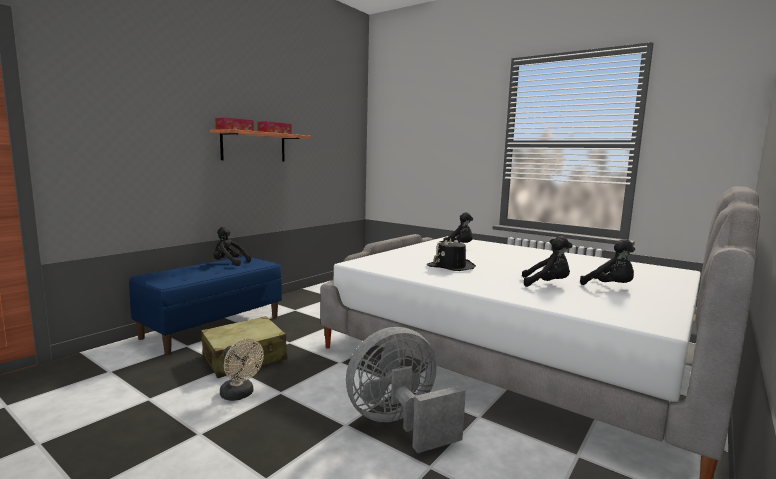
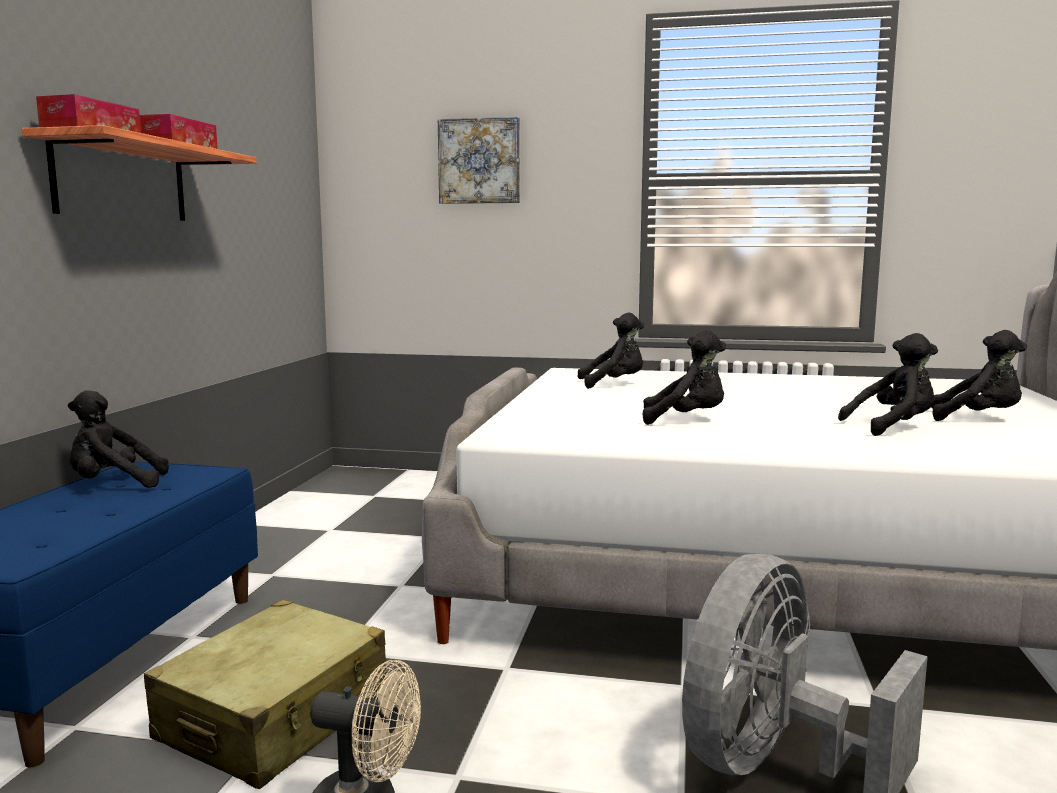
camera: 25 degrees left, 0 degrees up
(431, 133) = (479, 161): none -> picture
(451, 267) = (686, 420): black hat -> black plush toy

